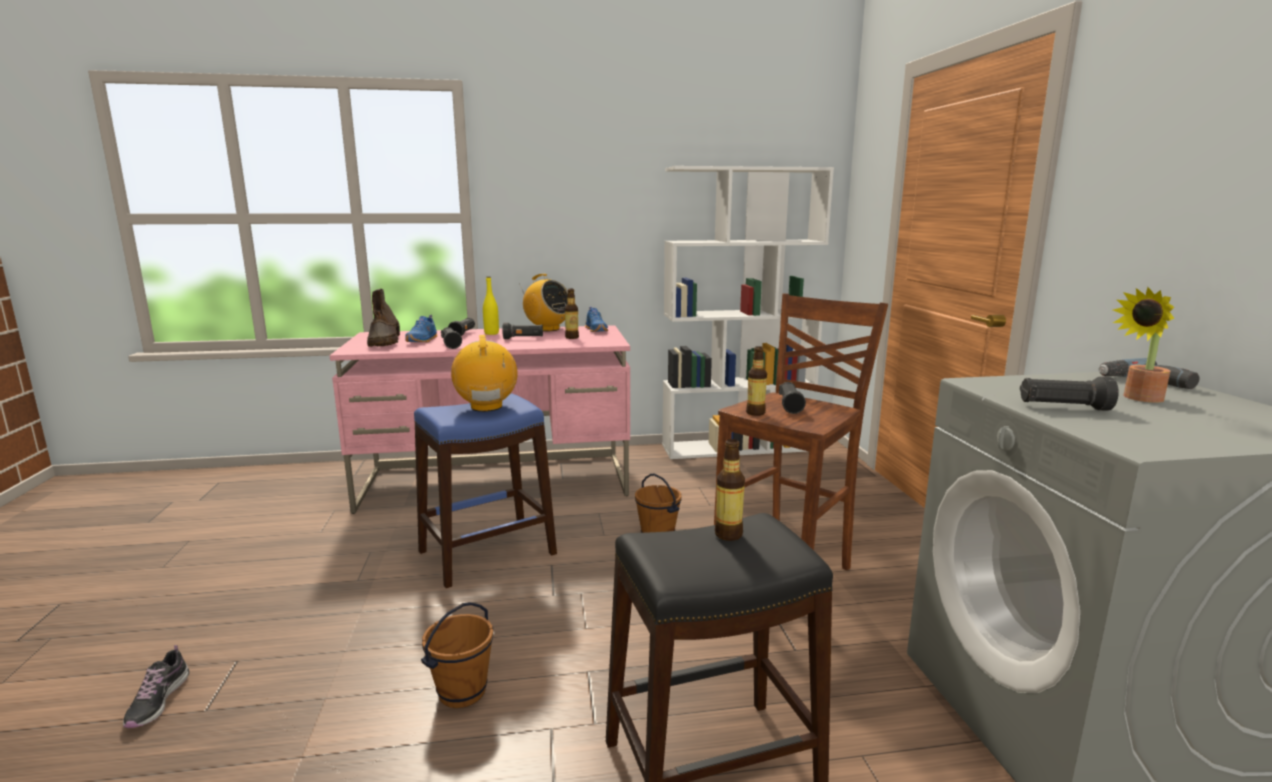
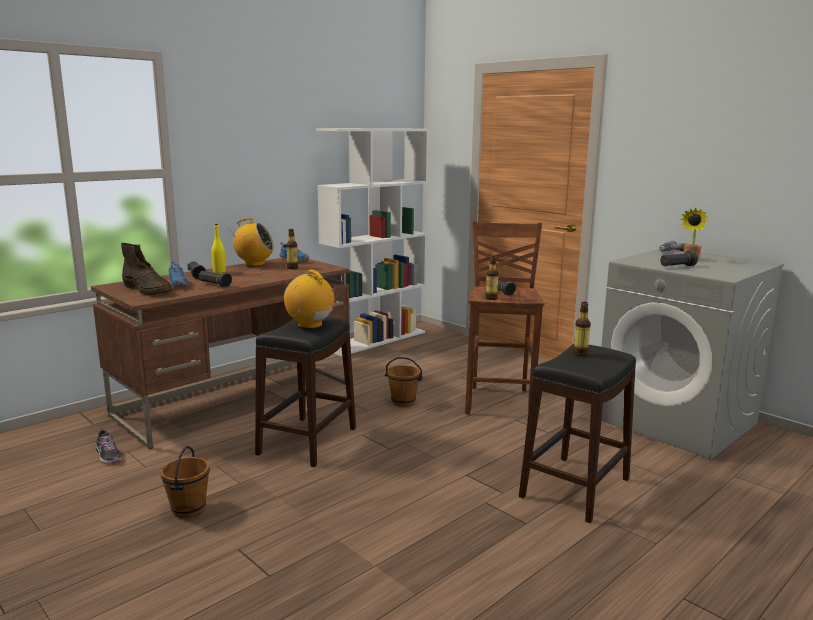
camera: 35 degrees left, 0 degrees up
(157, 701) = (223, 586): shoe -> shoe (108, 455)
(463, 693) = (416, 507): brown bucket -> brown bucket (189, 510)
(488, 553) = (308, 441): blue stool -> black stool
(497, 482) = (237, 399): pink desk -> brown desk
(523, 338) = (258, 273): black flashlight -> none

